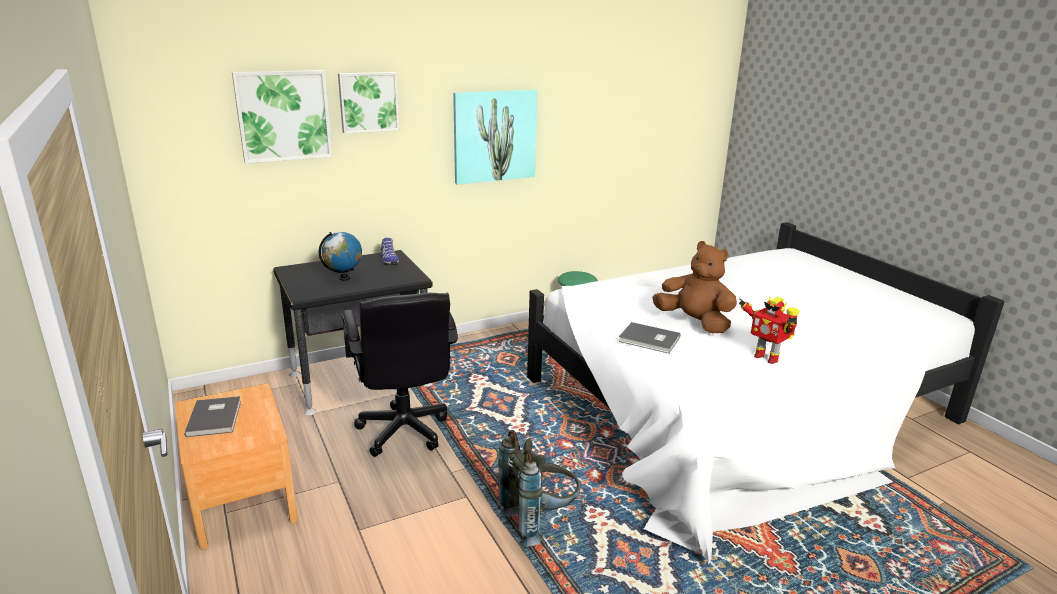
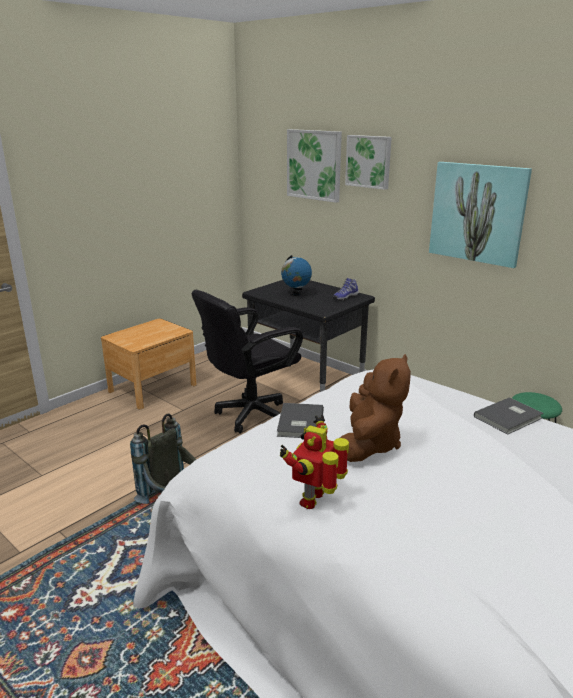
camera: 70 degrees right, 0 degrees up
(216, 417) = (147, 330): grey book -> grey book (509, 418)

